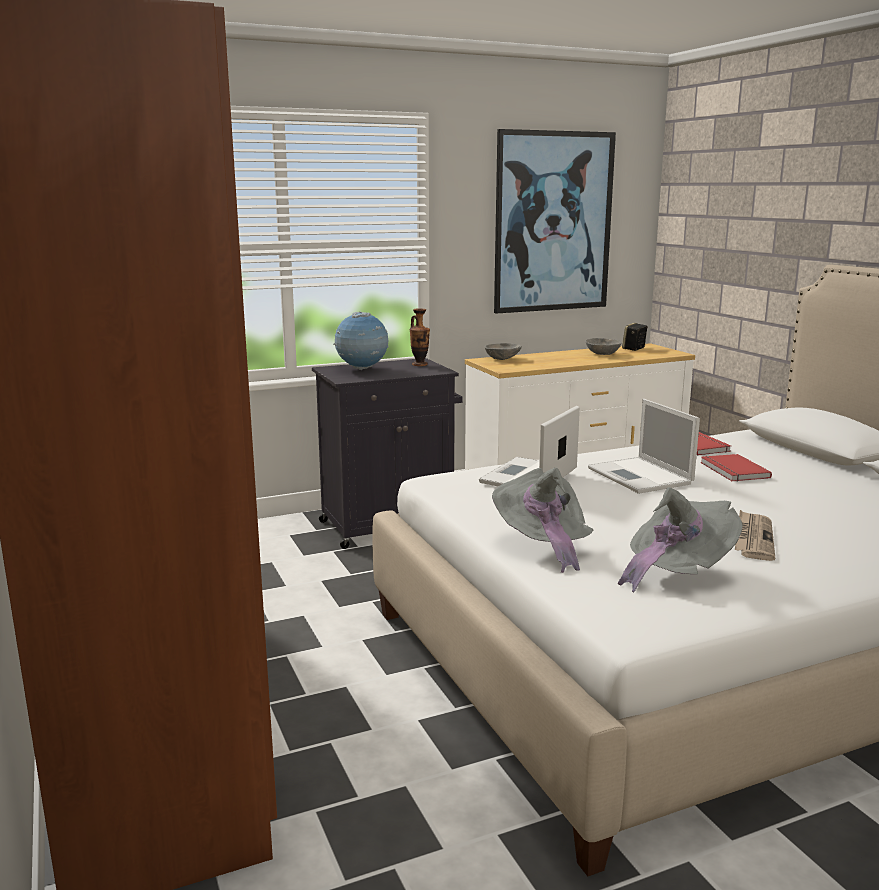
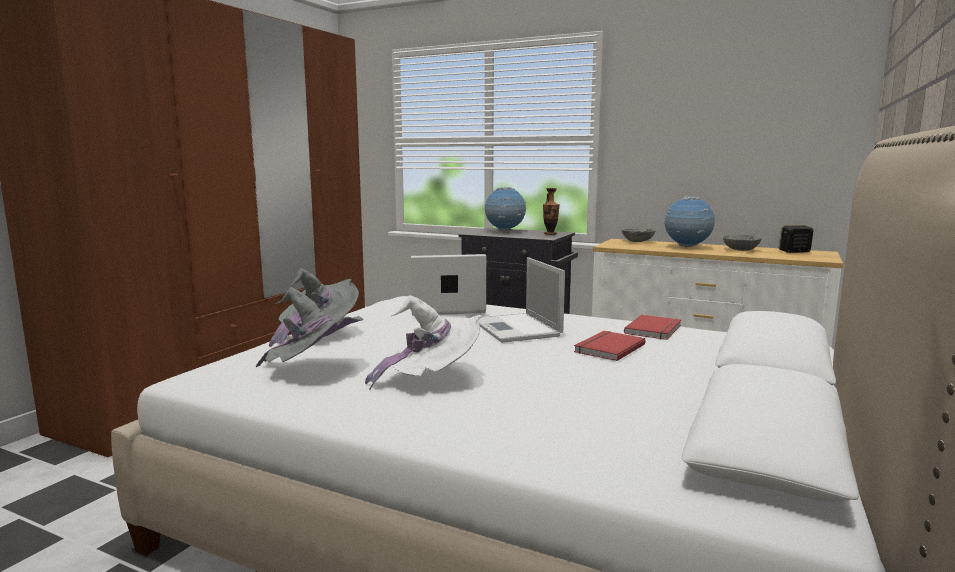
camera: 50 degrees right, 5 degrees down
(553, 222) = (729, 121): picture -> none
(563, 359) = (687, 247): none -> globe
(641, 476) = (517, 329): laptop -> laptop turned 45 degrees counterclockwise
(753, 538) = (431, 378): newspaper -> white hat

